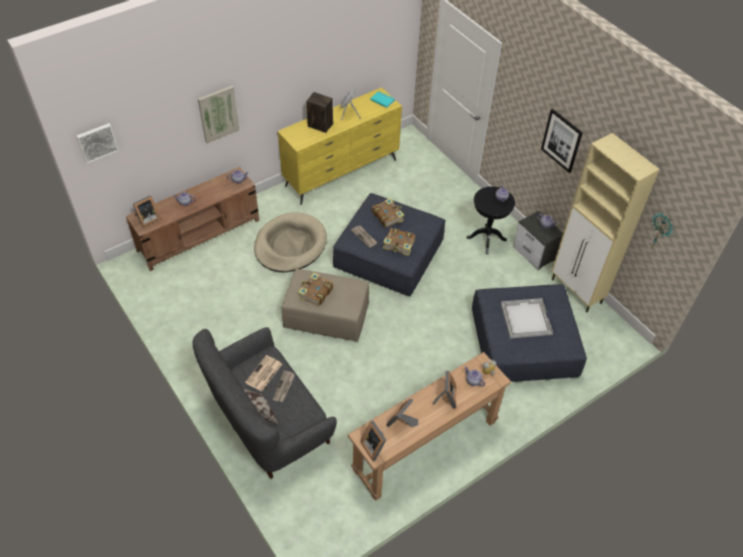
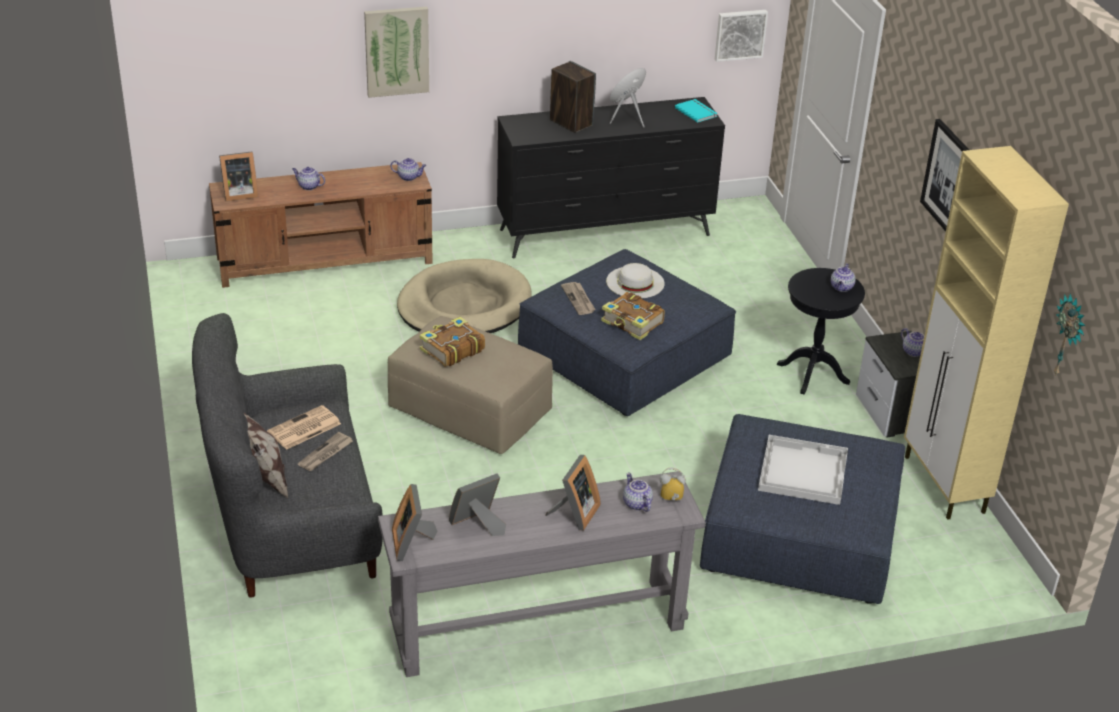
camera: 20 degrees right, 15 degrees down
(97, 142) = (186, 33): picture -> picture (740, 34)
(342, 173) = (606, 233): yellow dresser -> black dresser
(387, 216) = (635, 282): book -> white hat
(425, 445) = (538, 626): brown console table -> grey console table

